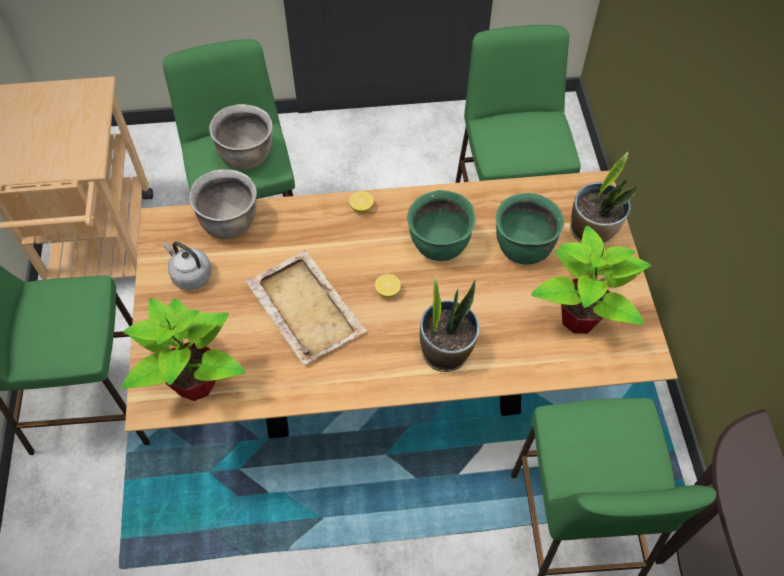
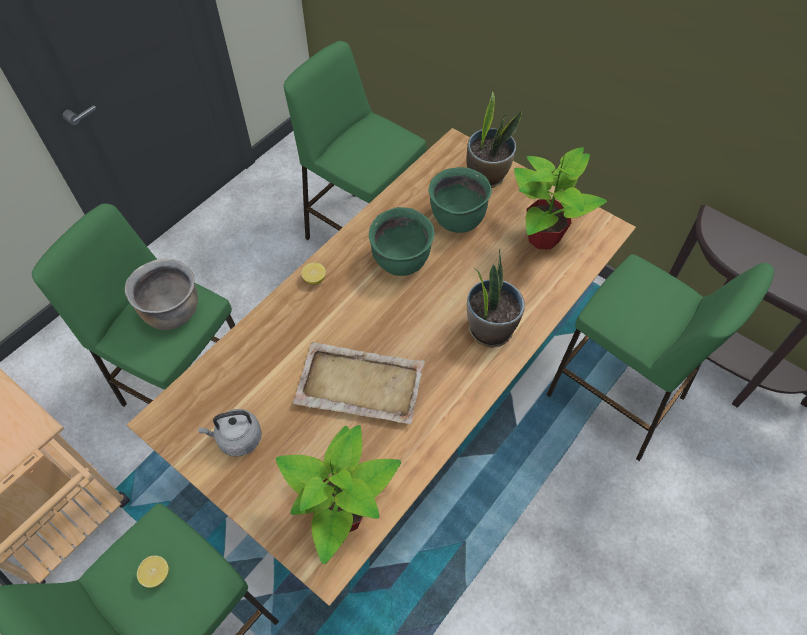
camera: 45 degrees left, 0 degrees up
(230, 223) = (222, 372): brown cooking pot -> none
(387, 291) = (404, 322): lemon -> lemon (156, 574)

